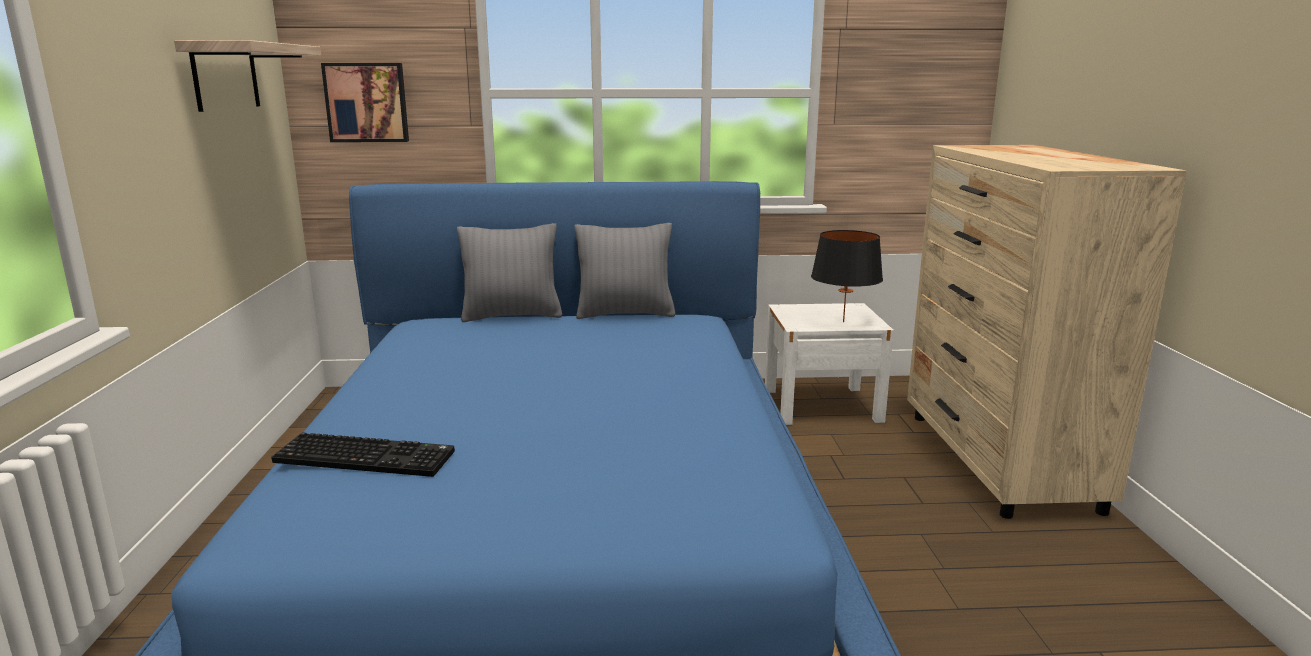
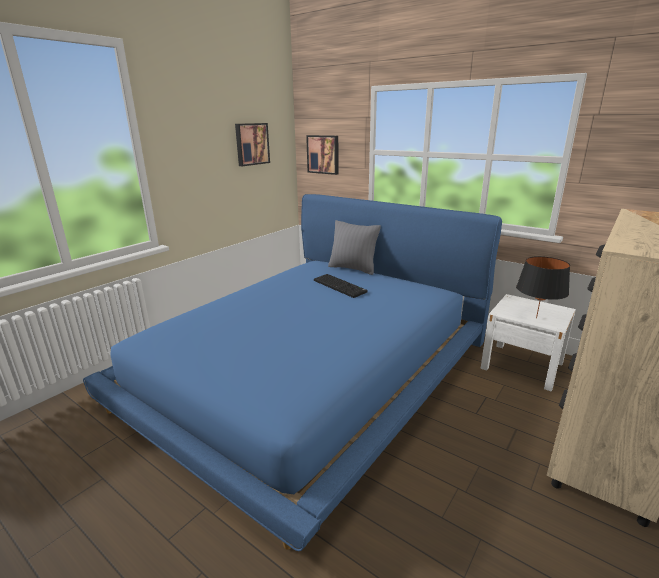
camera: 40 degrees right, 5 degrees up
(225, 76) = (251, 144): shelf -> picture
(367, 456) = (205, 318): keyboard -> keyboard (340, 286)
(625, 314) = (404, 280): grey pillow -> none

